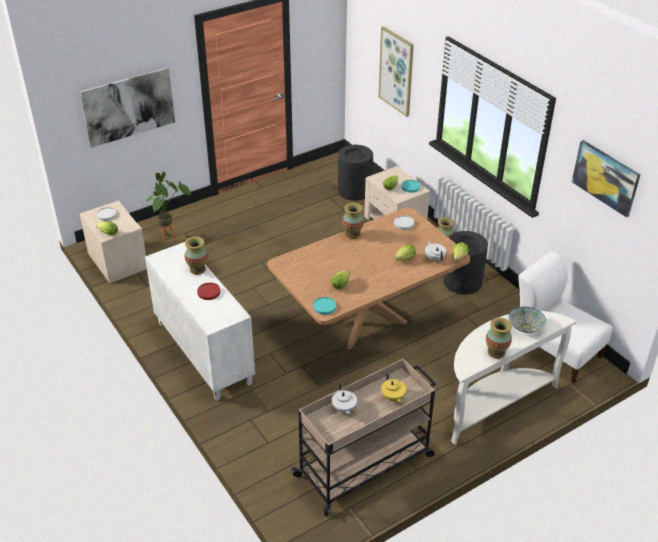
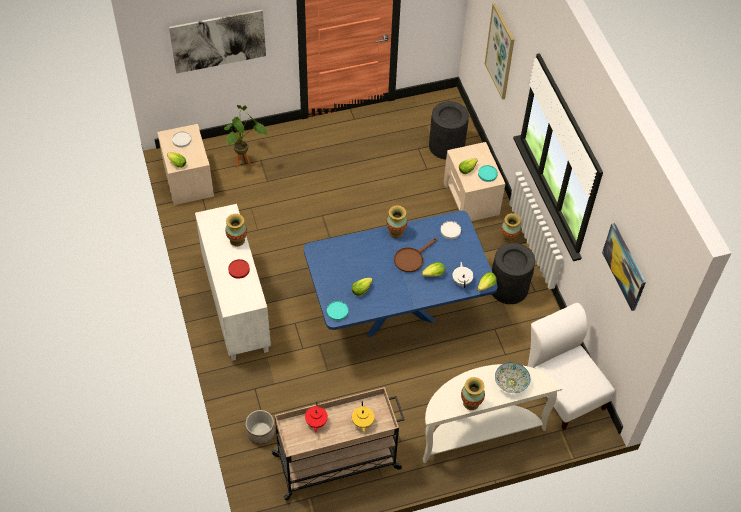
camera: 15 degrees right, 15 degrees up
(272, 459) = (261, 433): none -> planter
(344, 409) = (316, 422): white teapot -> red teapot
(366, 322) = (396, 311): brown dining table -> blue dining table
(377, 251) = (411, 258): none -> brown frying pan

